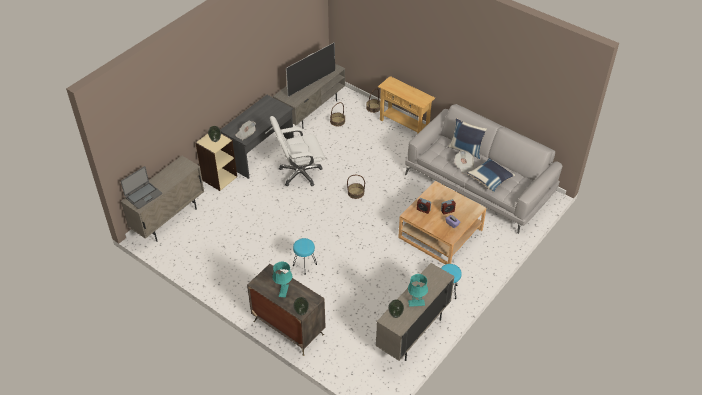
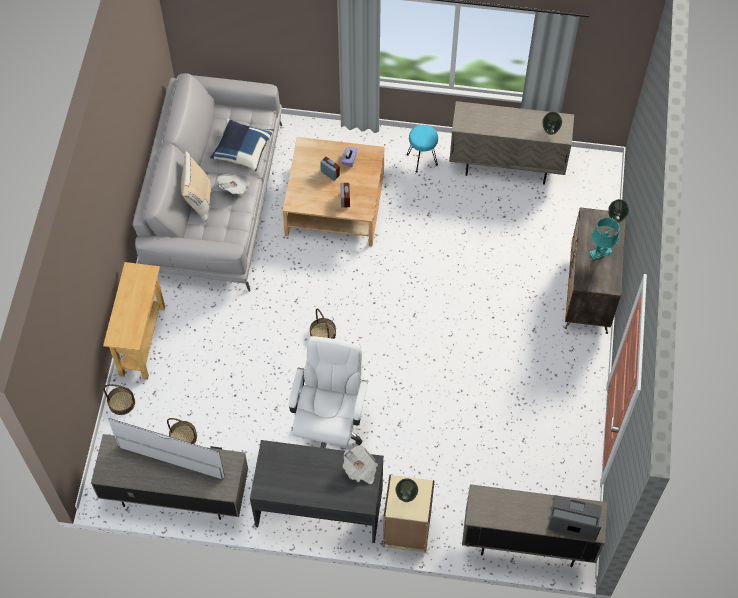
camera: 120 degrees left, 15 degrees up
(299, 173) = (329, 425): white office chair -> white office chair turned 120 degrees counterclockwise
(305, 265) = (487, 326): turquoise stool -> none
(416, 303) = (519, 119): turquoise table lamp -> none
(466, 149) = (198, 199): blue pillow -> beige pillow

